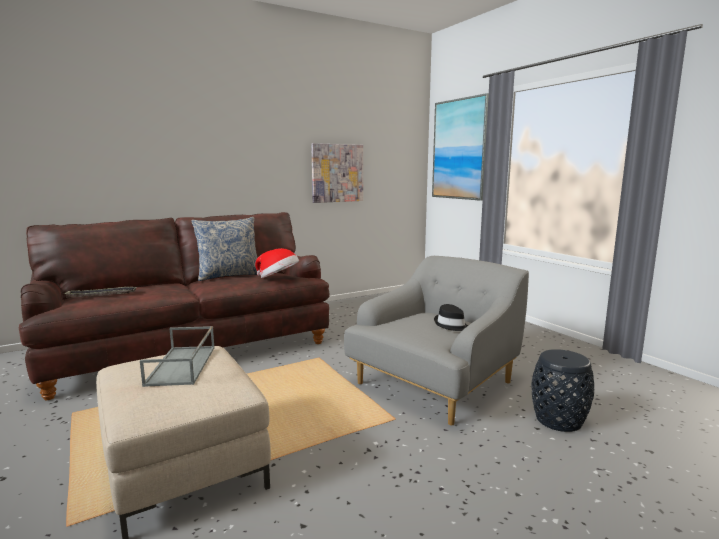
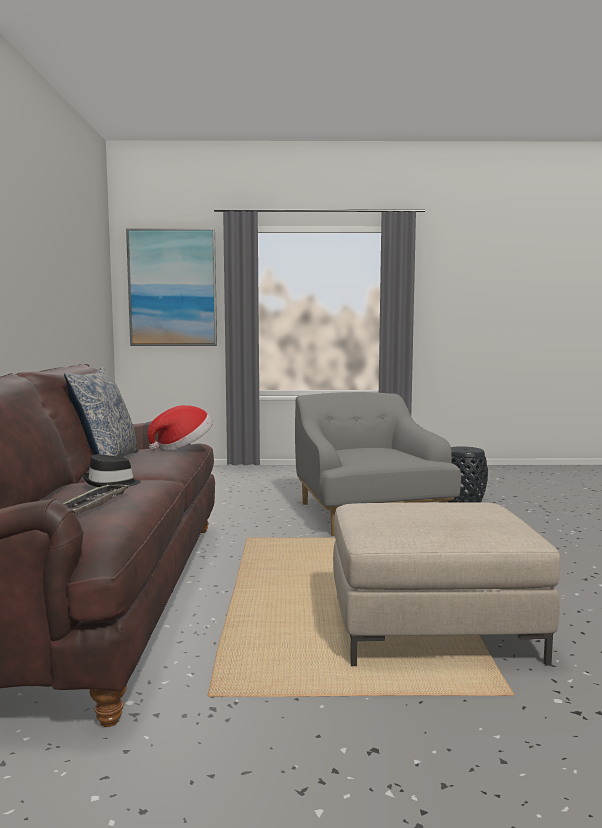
camera: 60 degrees left, 5 degrees down
(182, 365) = (409, 512): grey tray -> none
(337, 173) = (64, 310): picture -> none
(451, 325) = (386, 449): black hat -> black hat (111, 483)

